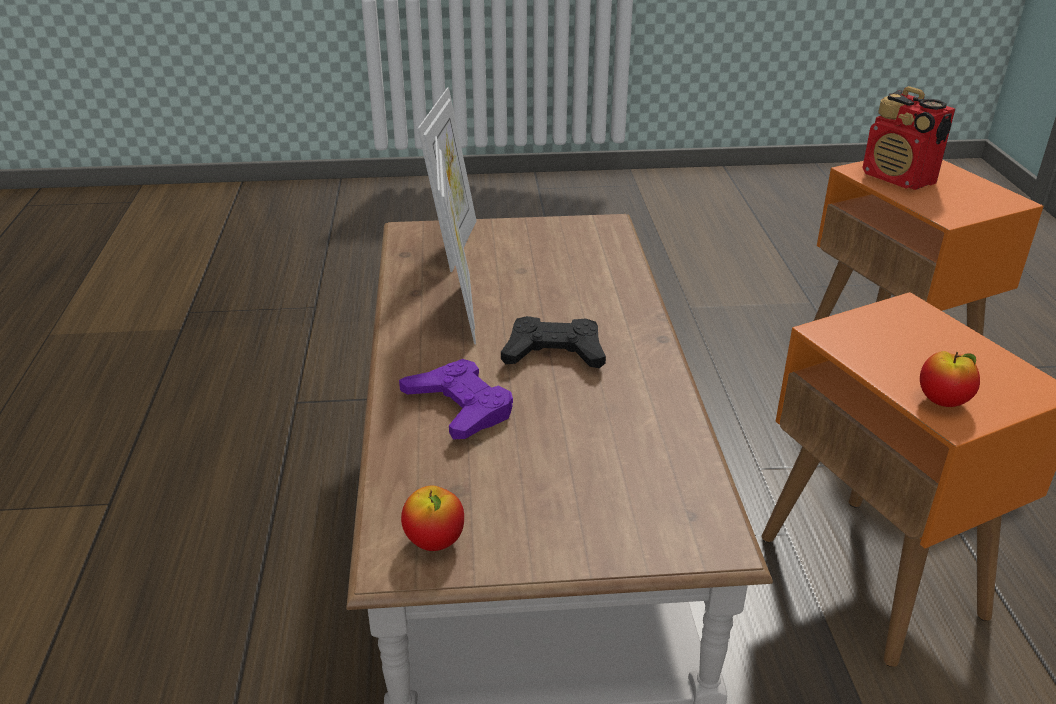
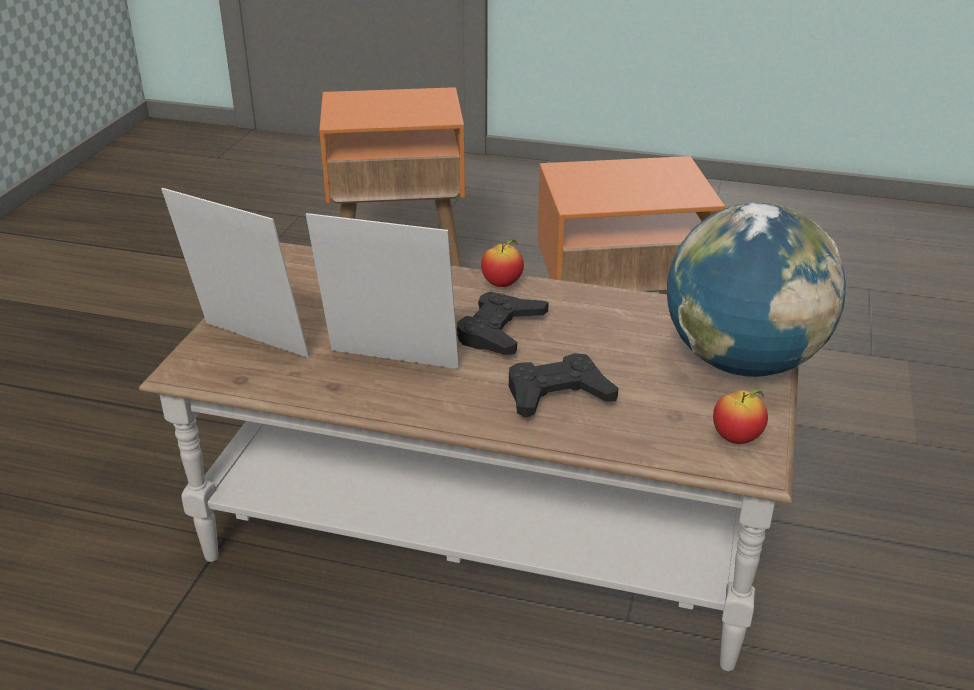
camera: 70 degrees left, 0 degrees up
(460, 407) = (557, 394): purple game controller -> black game controller
(598, 529) = (742, 362): none -> globe
(899, 179) = (369, 113): radio -> none
(942, 402) = (679, 194): apple -> apple (502, 284)

